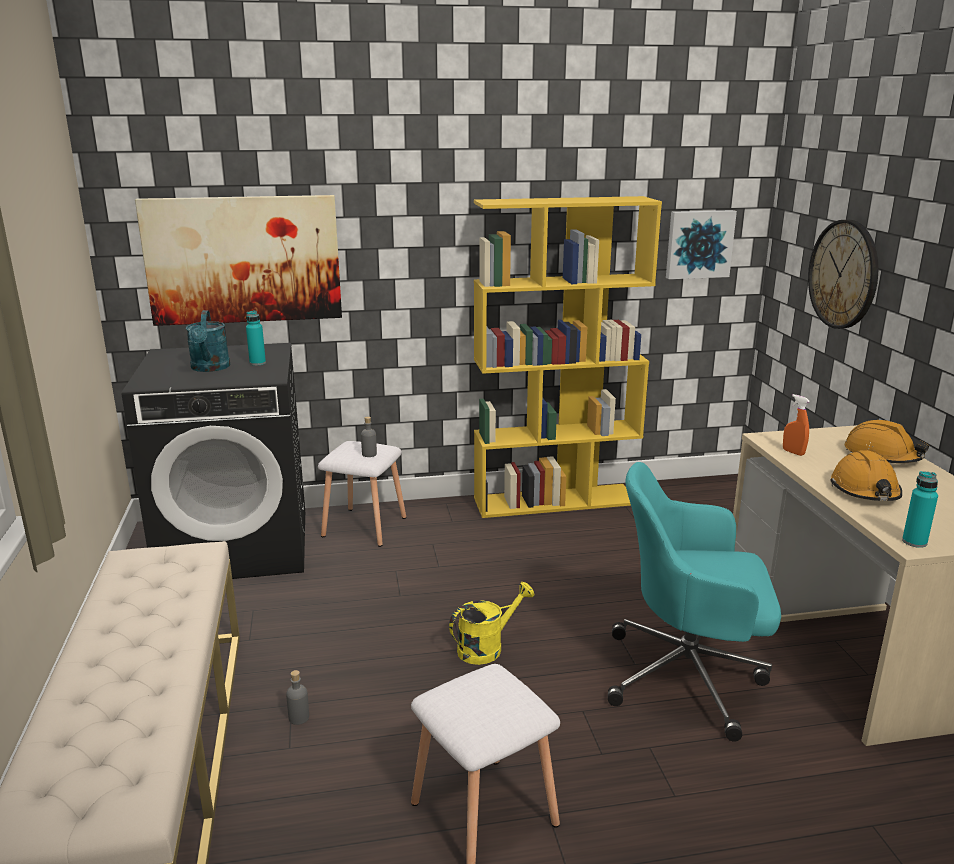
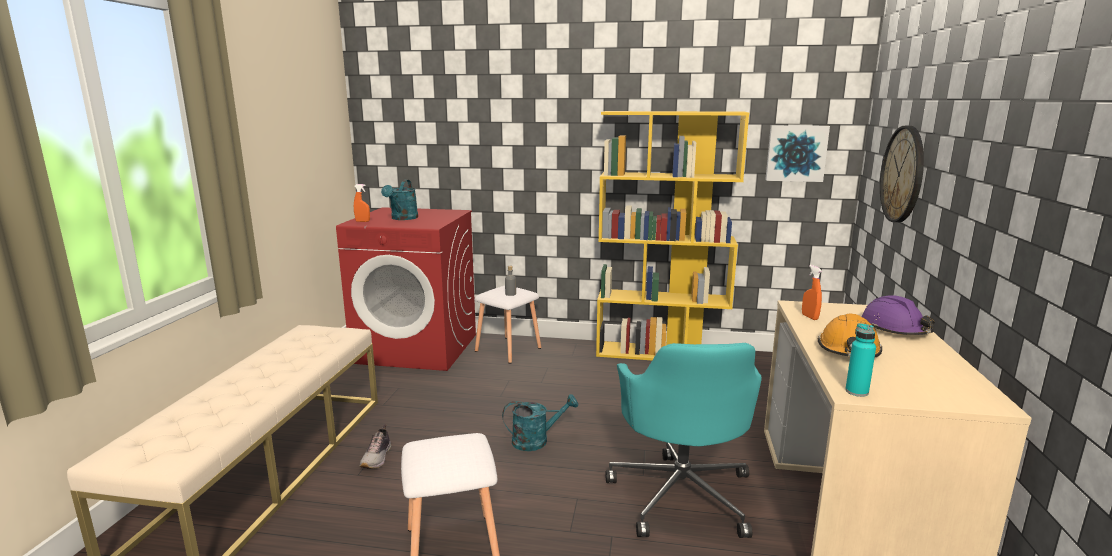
camera: 20 degrees right, 5 degrees down
(155, 380) = (362, 221): none -> orange spray bottle
(237, 545) = (417, 348): black washing machine -> red washing machine
(243, 260) = (443, 149): picture -> none
(257, 363) = (435, 218): turquoise bottle -> none
(299, 717) = (377, 458): grey bottle -> shoe
(487, 647) = (536, 440): yellow watering can -> turquoise watering can
(688, 676) = (681, 493): turquoise office chair -> turquoise office chair turned 120 degrees counterclockwise
(882, 456) = (895, 329): orange hard hat -> purple hard hat

